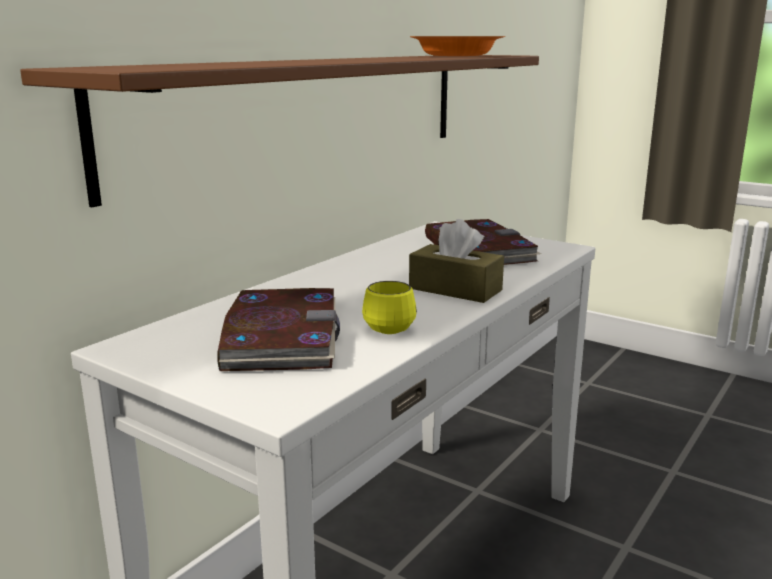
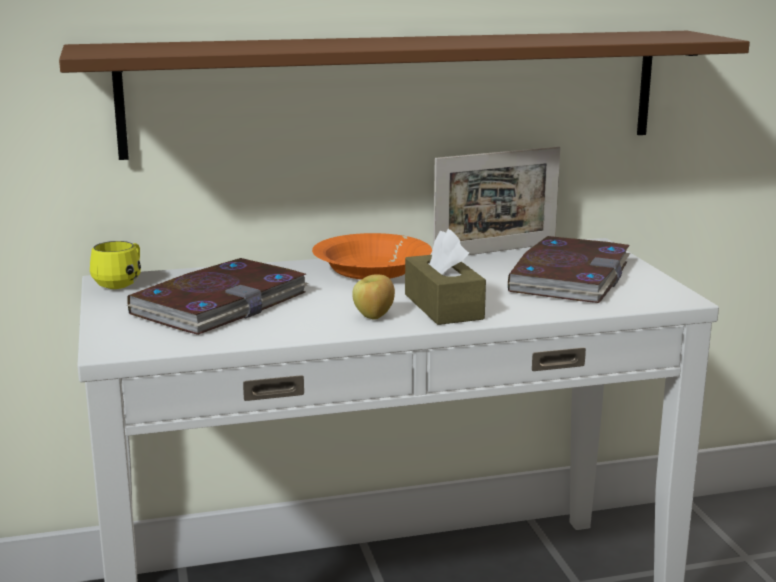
camera: 40 degrees right, 0 degrees up
(386, 326) = (308, 319): yellow mug -> yellow mug (122, 283)
(391, 244) = (495, 251): none -> picture frame
(428, 310) = (374, 317): none -> apple
(456, 55) = (614, 37): orange bowl -> orange bowl (372, 271)

